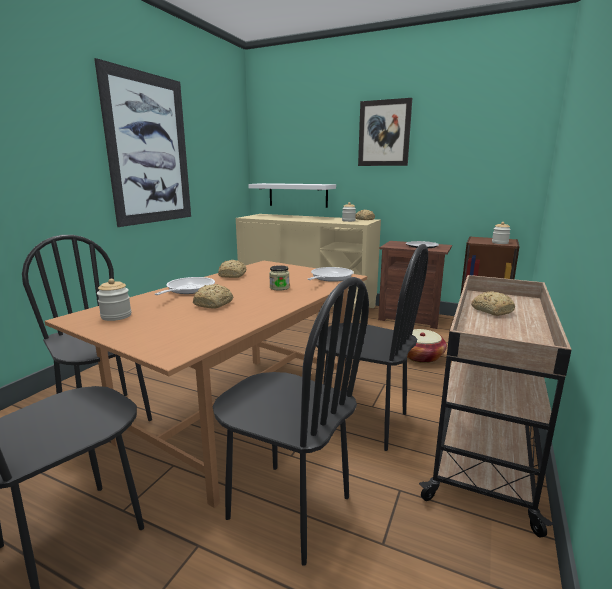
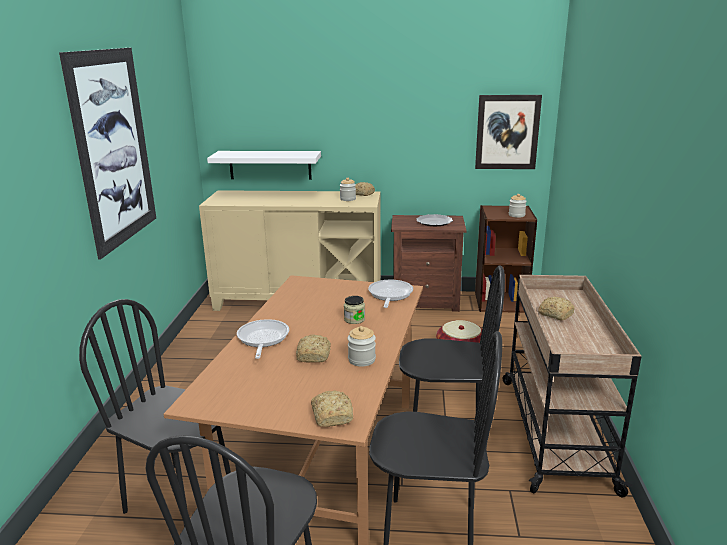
camera: 20 degrees left, 5 degrees up
(116, 316) = (234, 392): jar -> jar (361, 360)
(233, 275) = (284, 307): bread -> bread (332, 415)
(384, 133) = (377, 91): picture -> picture (507, 132)

